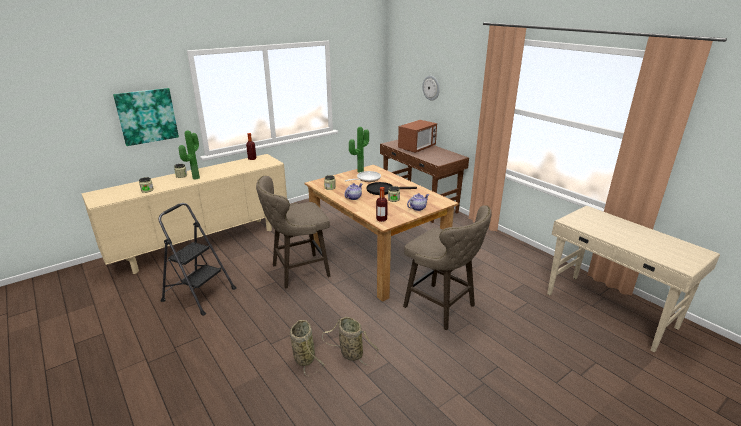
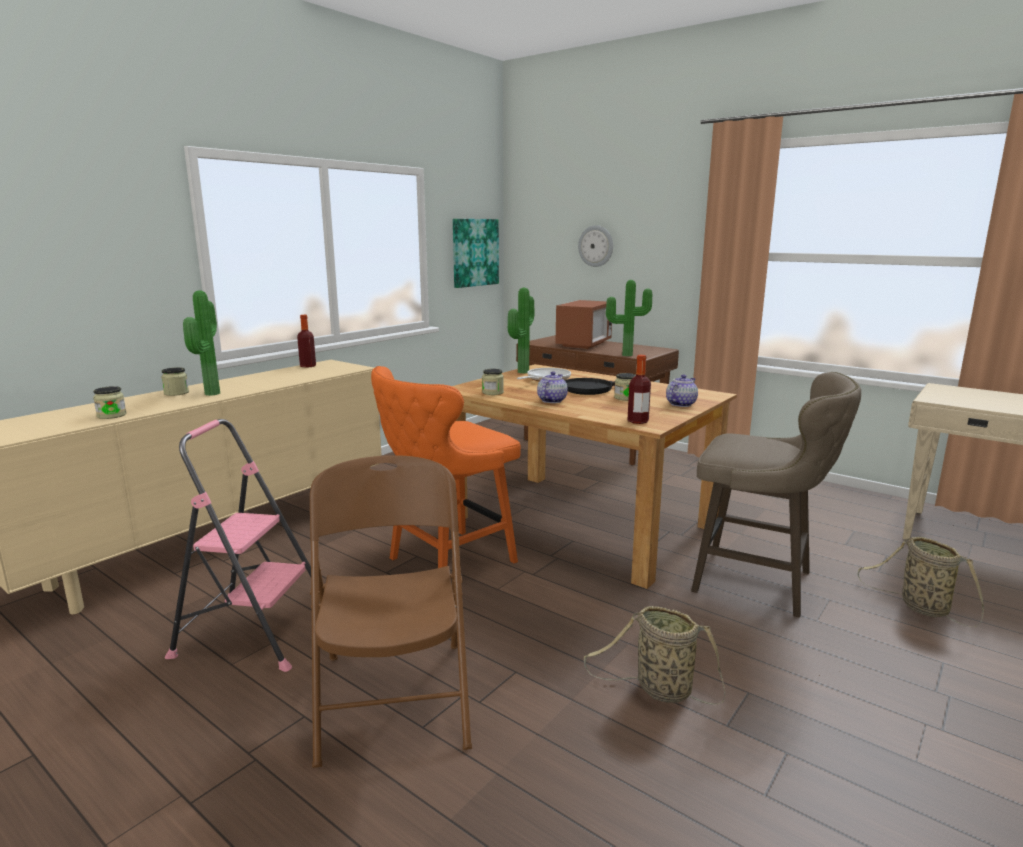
camera: 15 degrees left, 10 degrees down
(147, 116) = (98, 270): picture -> picture (474, 252)
(197, 293) = (251, 630): black step ladder -> pink step ladder
(238, 336) = (395, 699): none -> brown chair
(297, 271) = (447, 562): beige stool -> orange stool
(304, 357) = (570, 715): basket -> basket (920, 607)
(432, 160) = (626, 354): none -> potted plant

